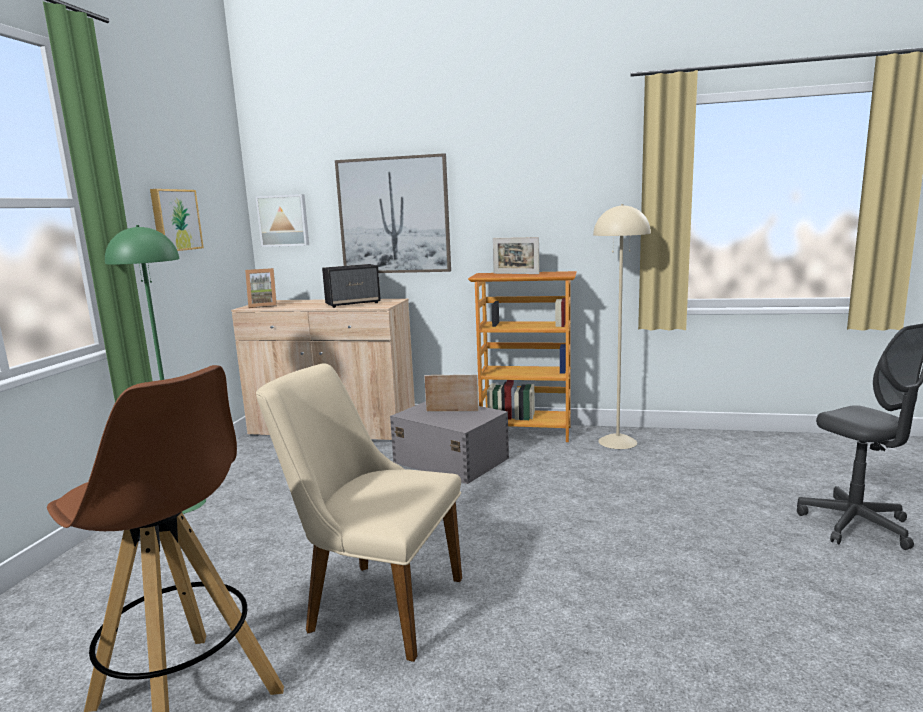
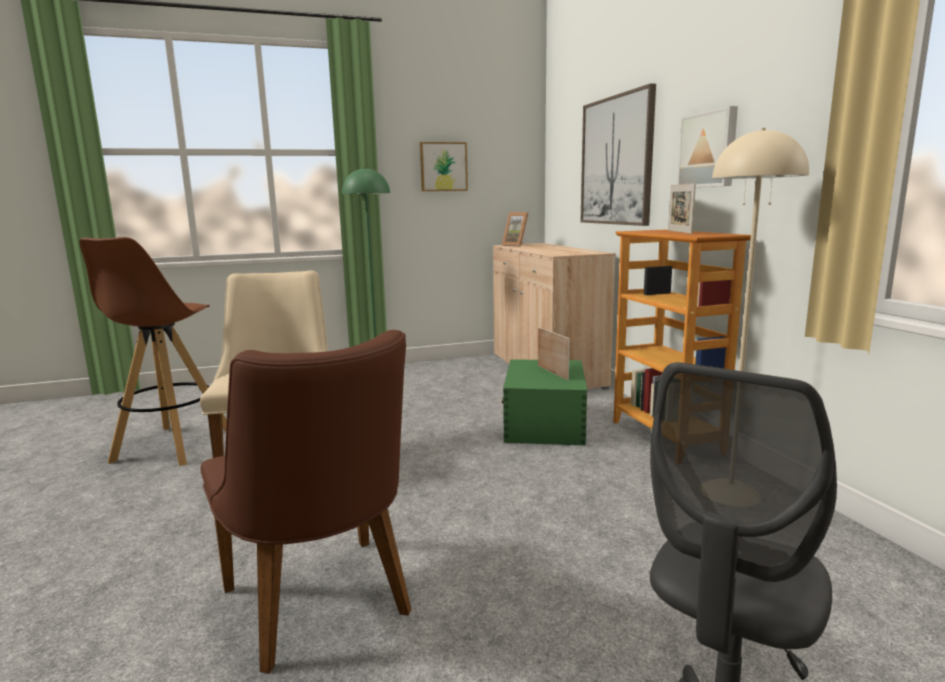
camera: 60 degrees right, 0 degrees up
(284, 220) = (558, 169): picture -> picture (708, 149)
(353, 303) = (560, 251): speaker -> none
(450, 460) = (545, 423): grey storage box -> green storage box
(684, 614) = (324, 609): none -> brown chair

